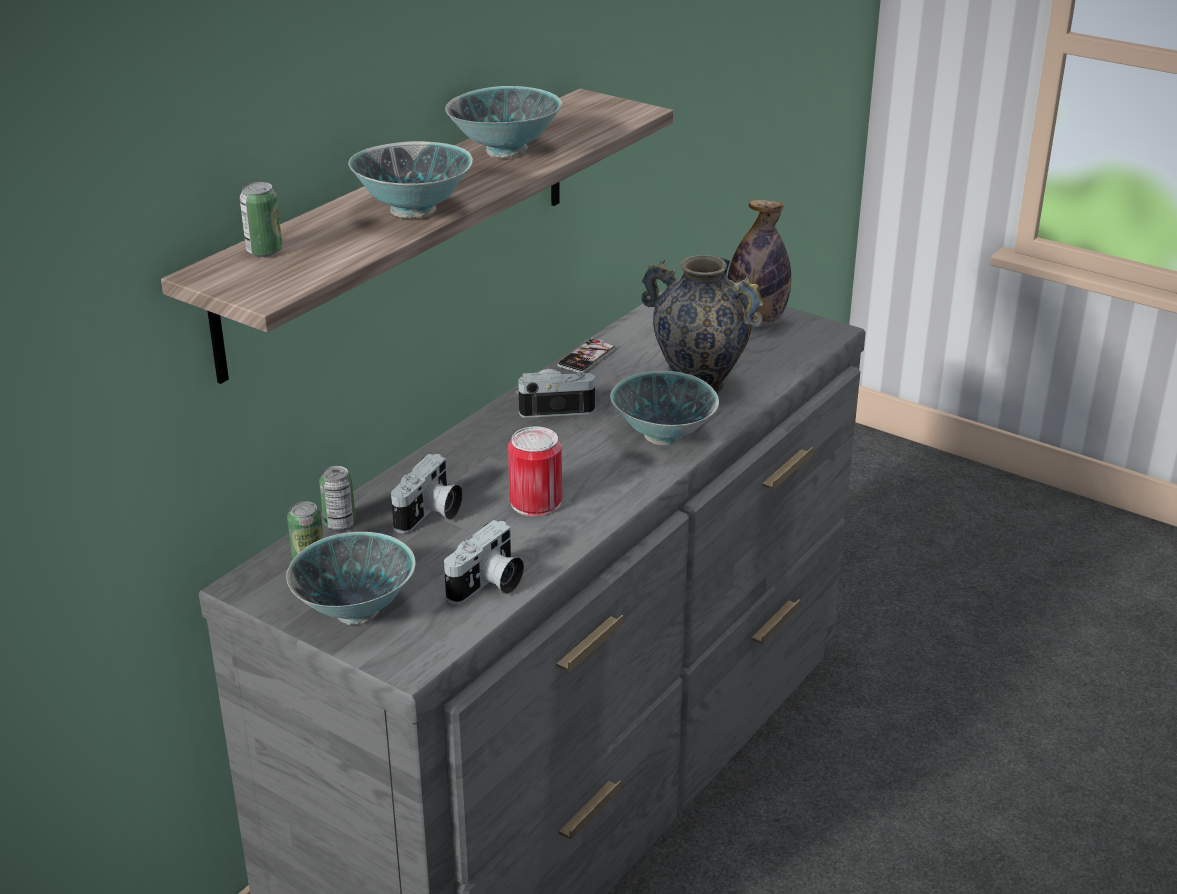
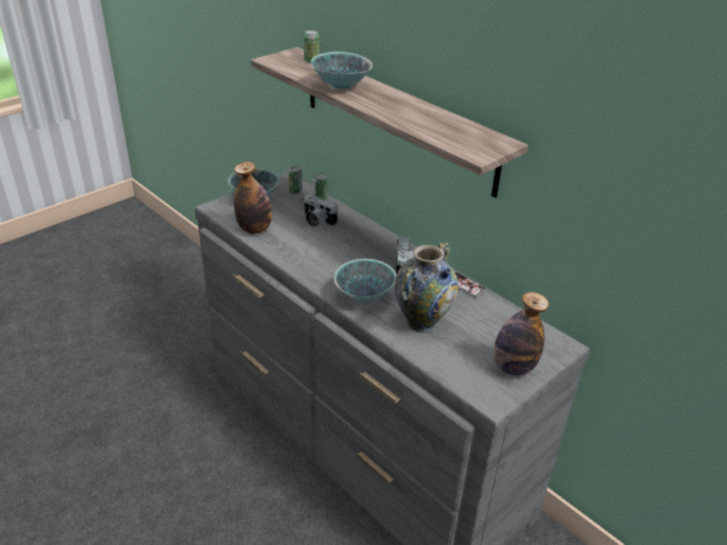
camera: 100 degrees right, 5 degrees up
(488, 585) = (254, 229): camera -> bottle
(506, 151) = (415, 113): bowl -> none
(536, 502) = (315, 249): can -> none

